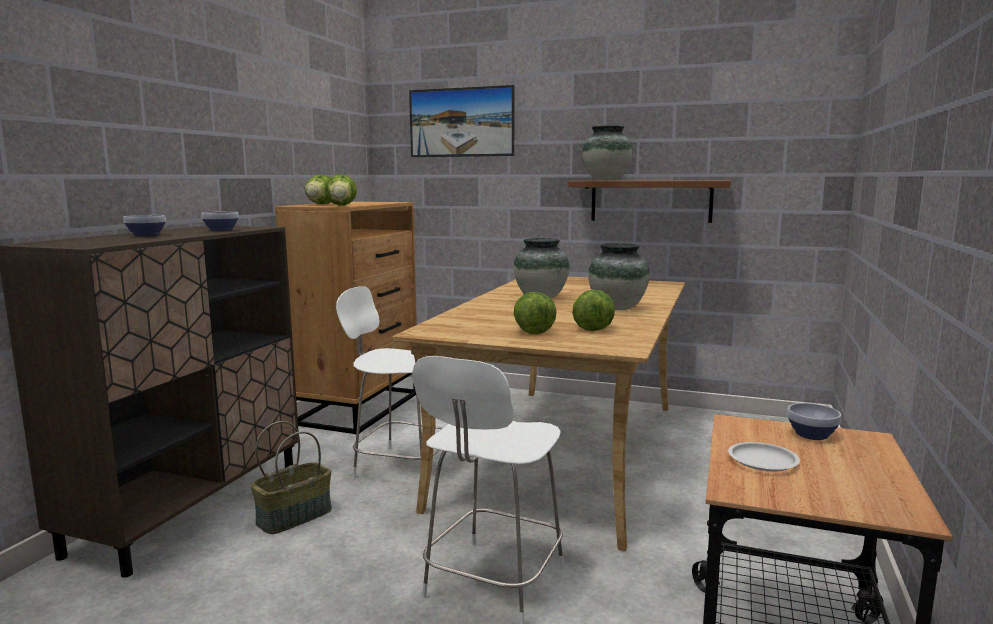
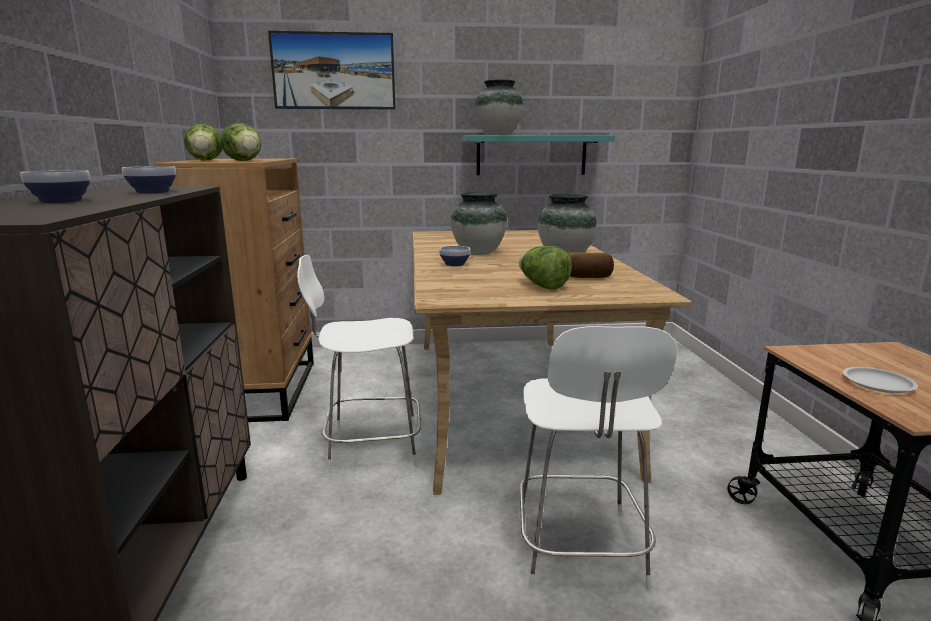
camera: 25 degrees left, 5 degrees up
(294, 516) = (301, 535): basket -> none
(594, 327) = (587, 277): lettuce -> bread
(650, 201) = (531, 155): brown shelf -> turquoise shelf
(812, 435) = (860, 353): bowl -> bowl (455, 264)

